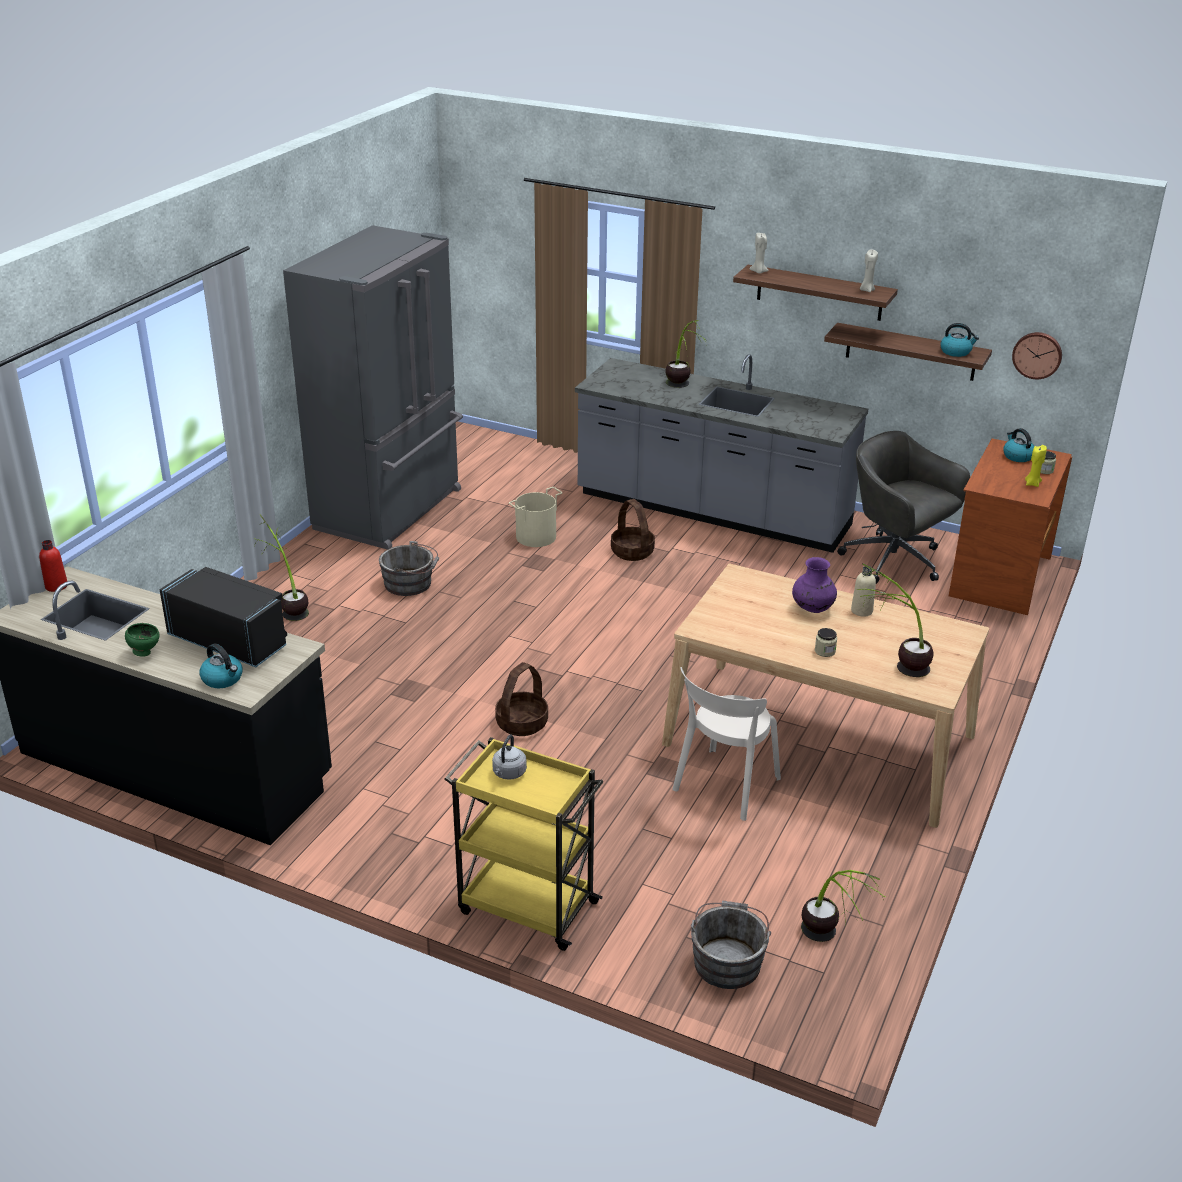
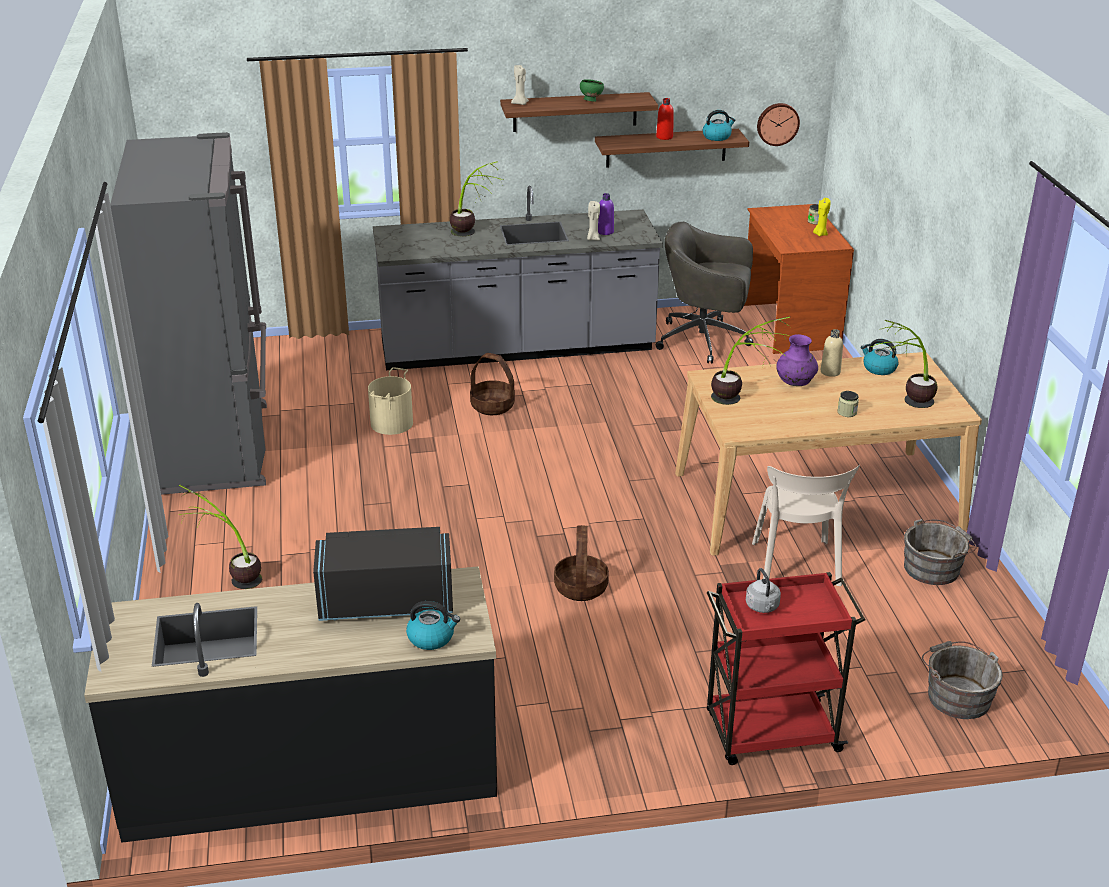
camera: 35 degrees left, 0 degrees up
(56, 586) = (119, 627): red bottle -> red bottle (664, 137)
(144, 652) = (316, 648): green bowl -> green bowl (591, 100)
(410, 584) = (327, 508): grey bucket -> grey bucket (934, 567)
(525, 906) = (770, 733): yellow cart -> red cart
(802, 418) = (605, 232): none -> purple bottle
(831, 943) = (1003, 646): potted plant -> potted plant (742, 401)
(866, 290) = (628, 98): beige candle -> beige candle (593, 239)
(1017, 456) = (783, 216): kettle -> kettle (878, 368)

